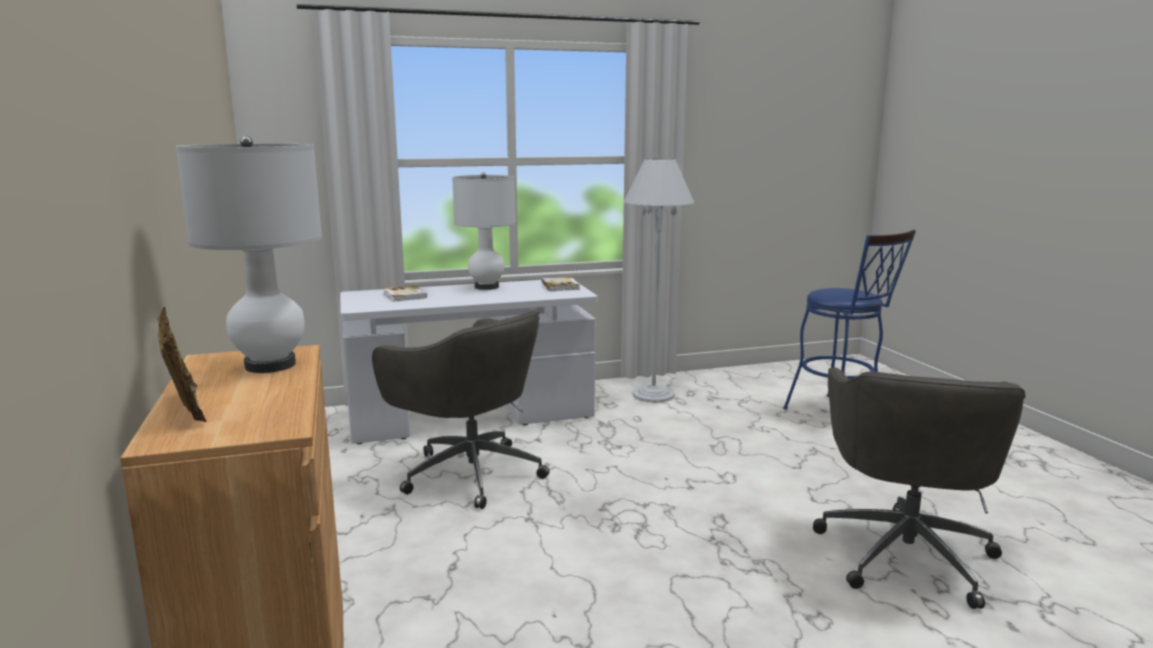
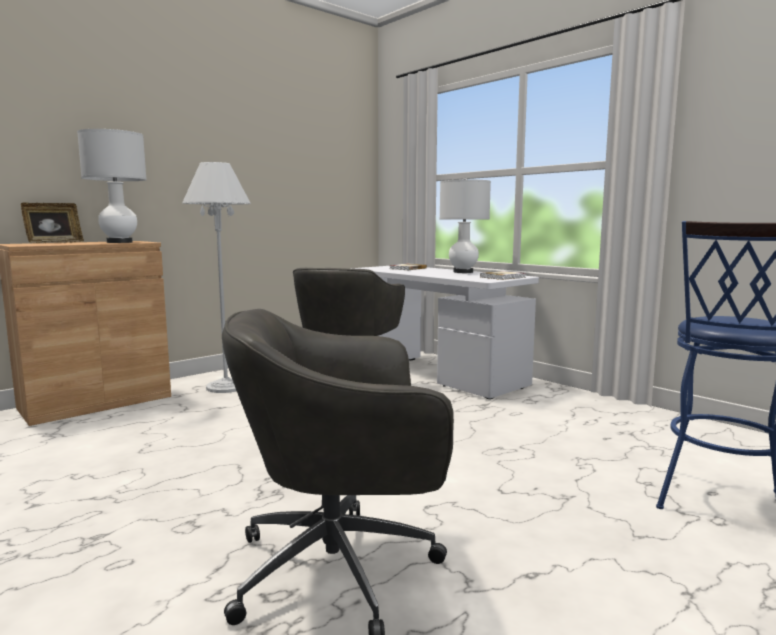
camera: 65 degrees right, 5 degrees down
(653, 395) = (584, 410): white floor lamp -> white floor lamp (226, 387)

